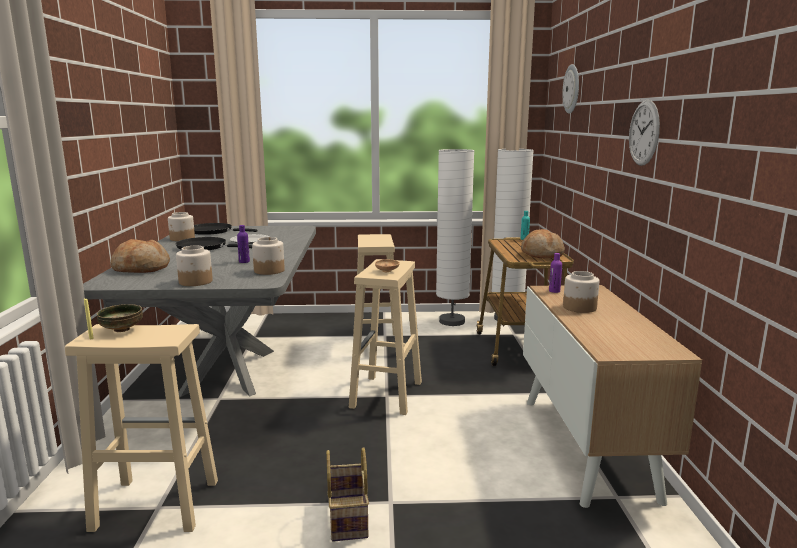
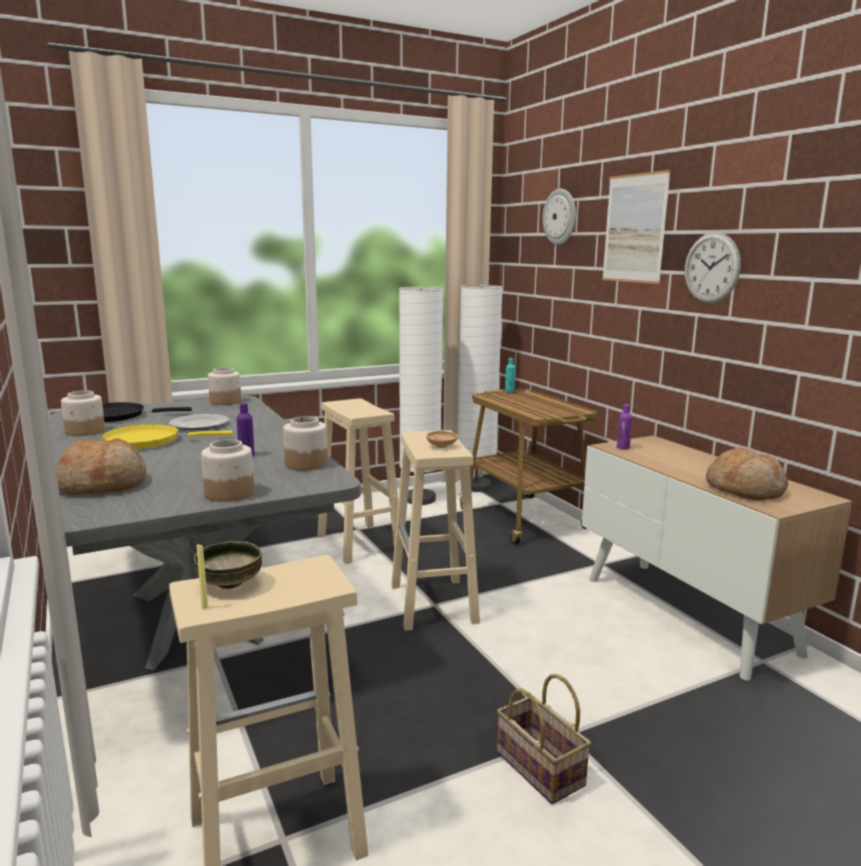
camera: 25 degrees left, 0 degrees up
(205, 247) = (148, 441): black frying pan -> yellow frying pan
(542, 254) = (555, 407): bread -> bread (745, 490)
(579, 307) = (674, 463): jar -> jar (225, 402)
(607, 98) = (634, 228): none -> picture

